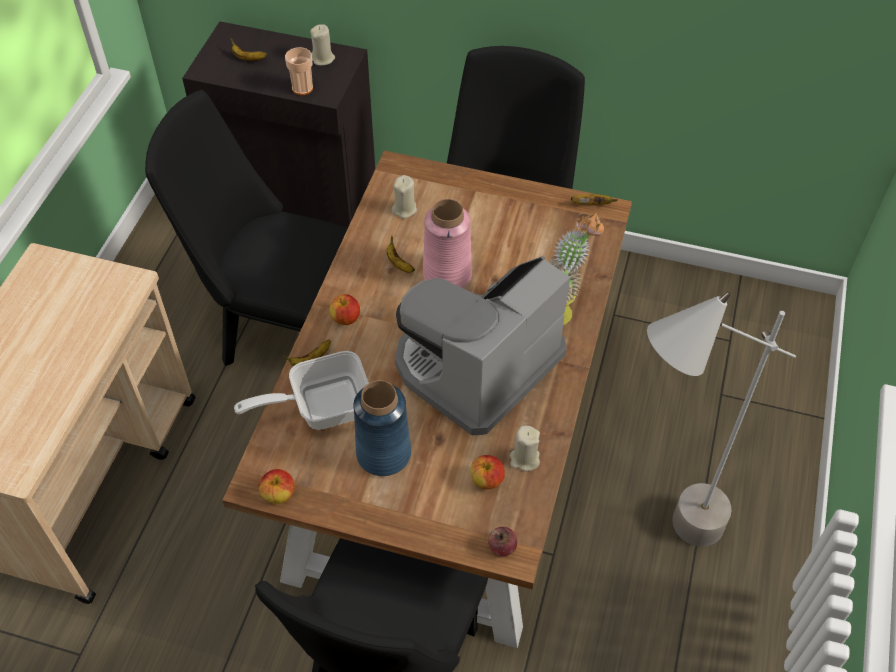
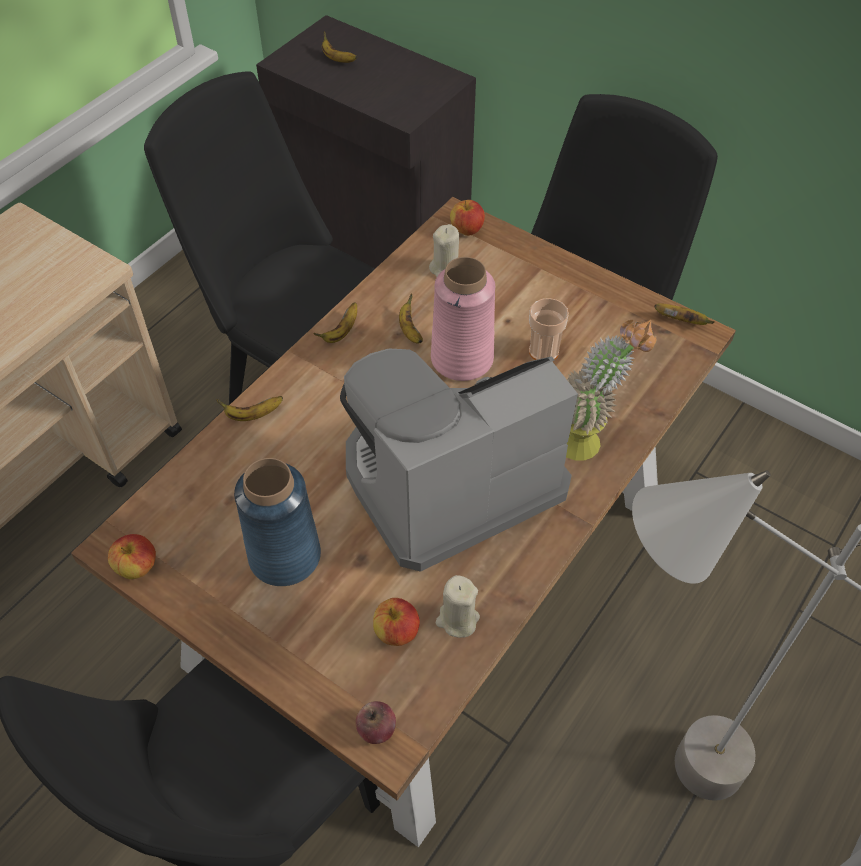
camera: 20 degrees right, 0 degrees up
(302, 88) = (382, 103): cup -> cup (543, 351)
(321, 406) = (238, 474): frying pan -> none
(323, 58) = (420, 77): beige candle -> none
(345, 319) = (317, 378): apple -> apple (467, 230)
(347, 279) = (341, 332): none -> banana

